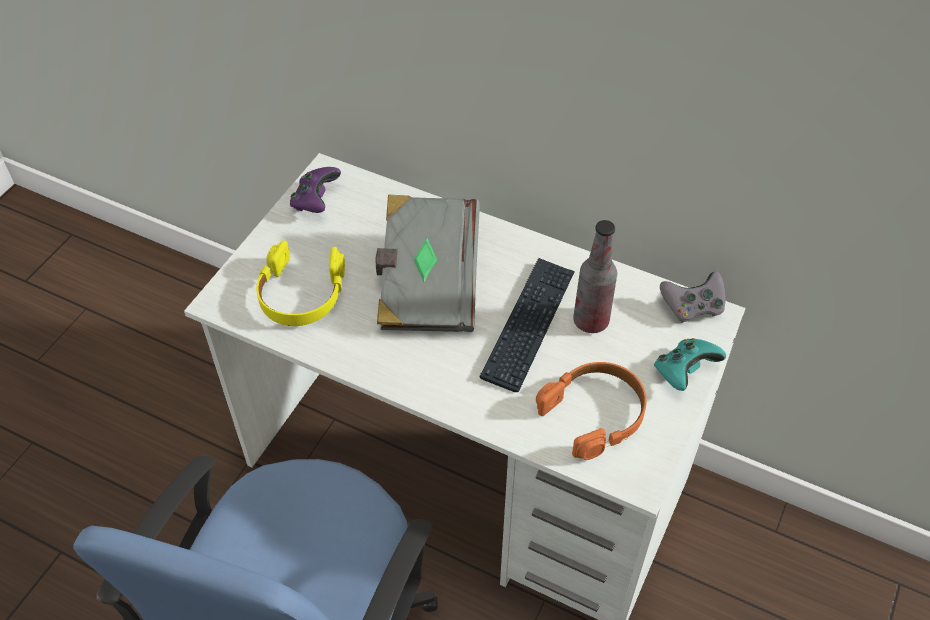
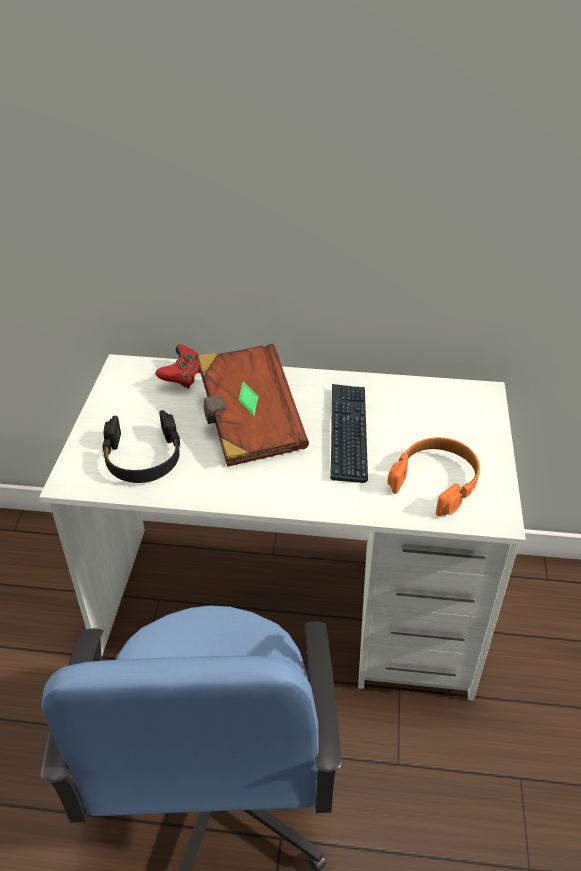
camera: 20 degrees left, 10 degrees down
(301, 294) = (143, 457): yellow headphones -> black headphones
(315, 201) = (123, 387): purple game controller -> none
(383, 205) = (183, 378): none -> red game controller
(427, 283) = (249, 424): grey book -> brown book
(591, 321) = (395, 418): bottle -> none
(684, 372) = (486, 434): turquoise game controller -> none
(692, 307) = (466, 391): grey game controller -> none

